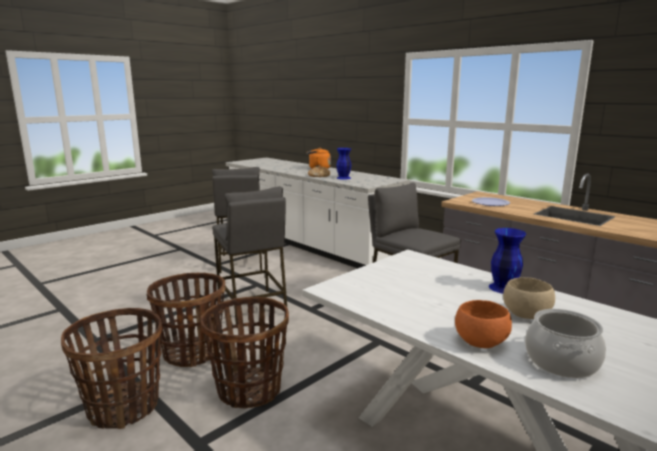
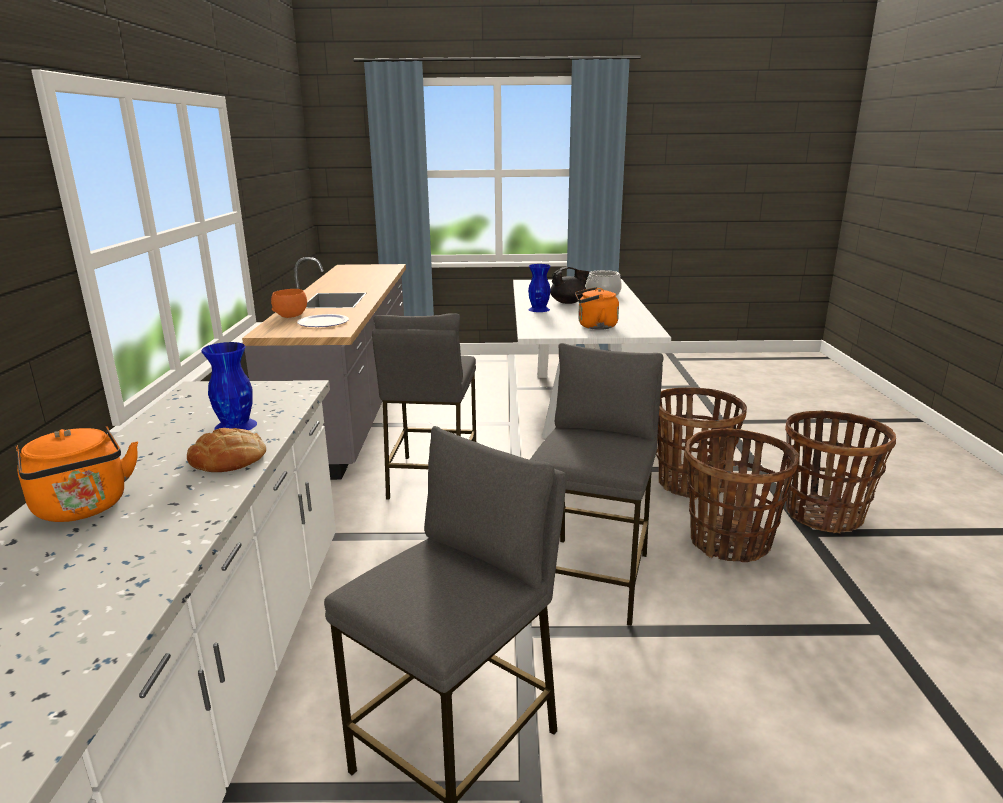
camera: 135 degrees left, 5 degrees up
(391, 280) = (594, 326): none -> orange kettle
(479, 342) = (621, 303): orange bowl -> orange bowl (291, 316)
(525, 315) = (568, 302): beige bowl -> black teapot

